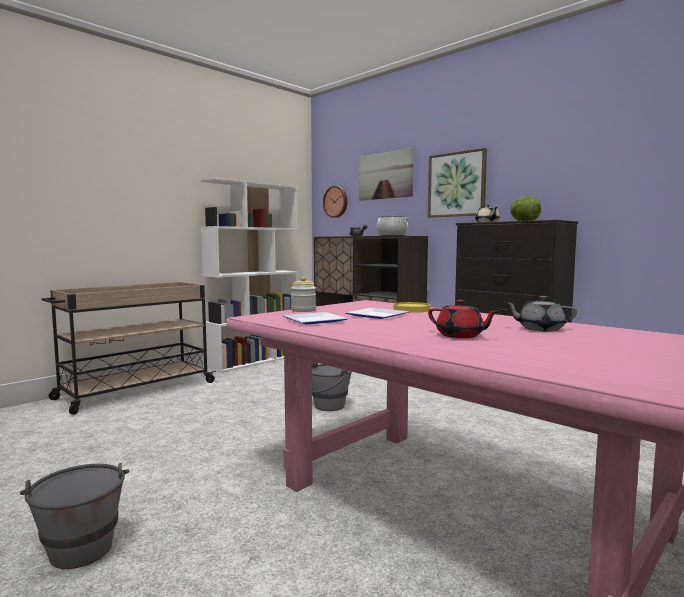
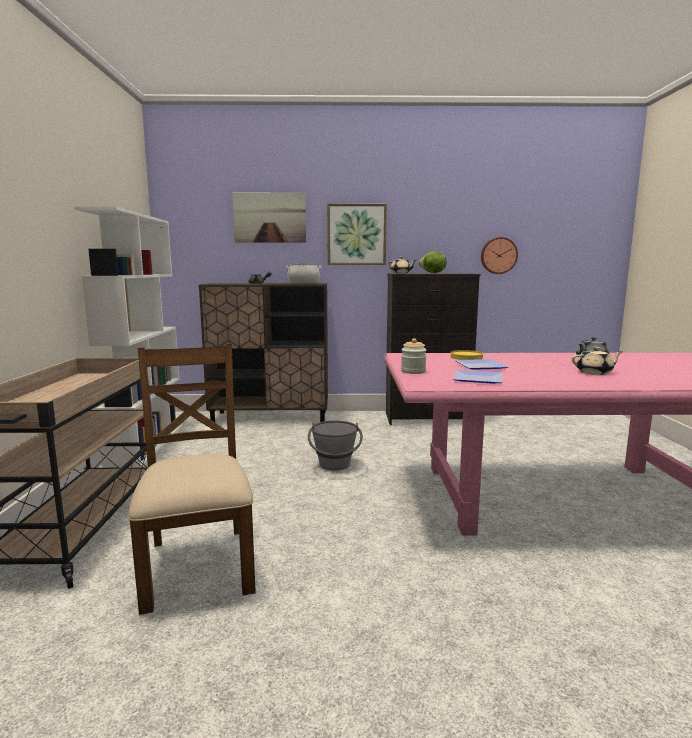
camera: 45 degrees left, 5 degrees up
(81, 543) = (457, 666): grey bucket -> none
(127, 428) = (199, 565): none -> brown chair
(336, 202) = (196, 241): wall clock -> wall clock (498, 255)
(460, 336) = (595, 372): red teapot -> beige teapot

